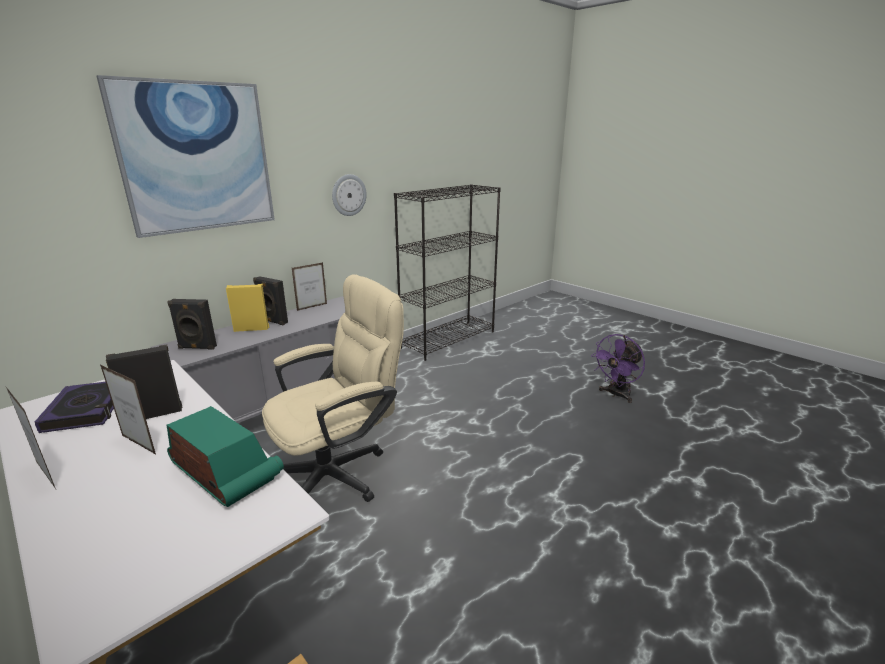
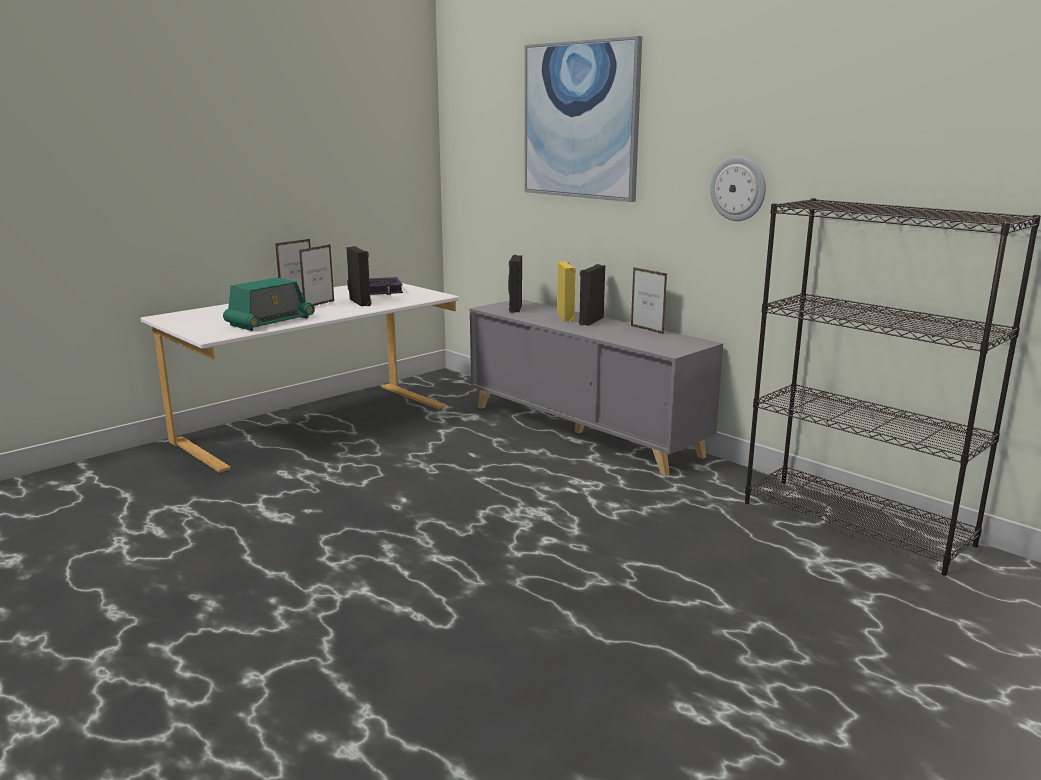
camera: 90 degrees right, 5 degrees down
(339, 472) = (441, 464): beige office chair -> none
(616, 395) = (675, 713): purple fan -> none

